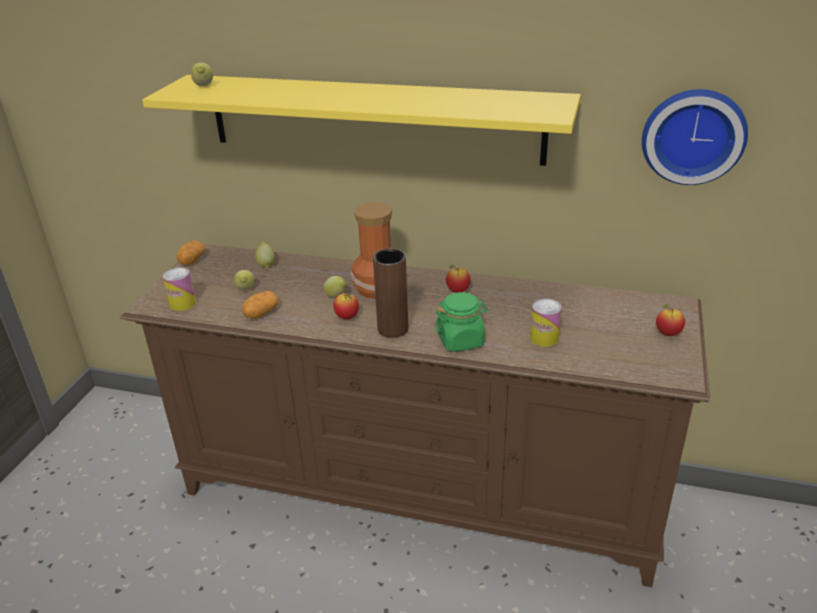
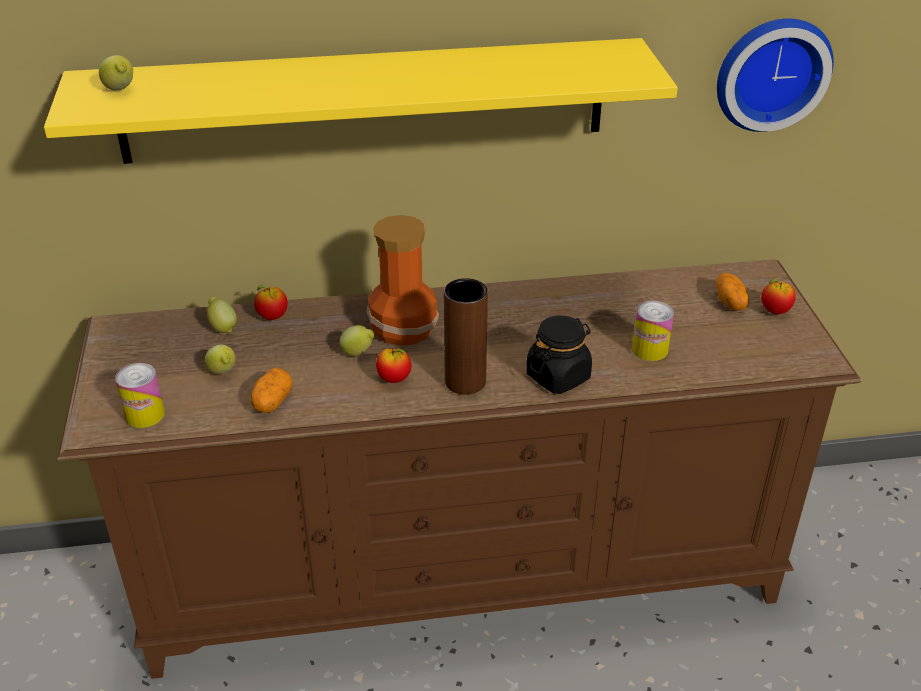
camera: 25 degrees left, 5 degrees up
(192, 260) = (104, 345): potato -> potato (730, 302)
(458, 291) = (507, 310): apple -> apple (272, 317)
(461, 341) = (558, 376): green jar -> black jar

